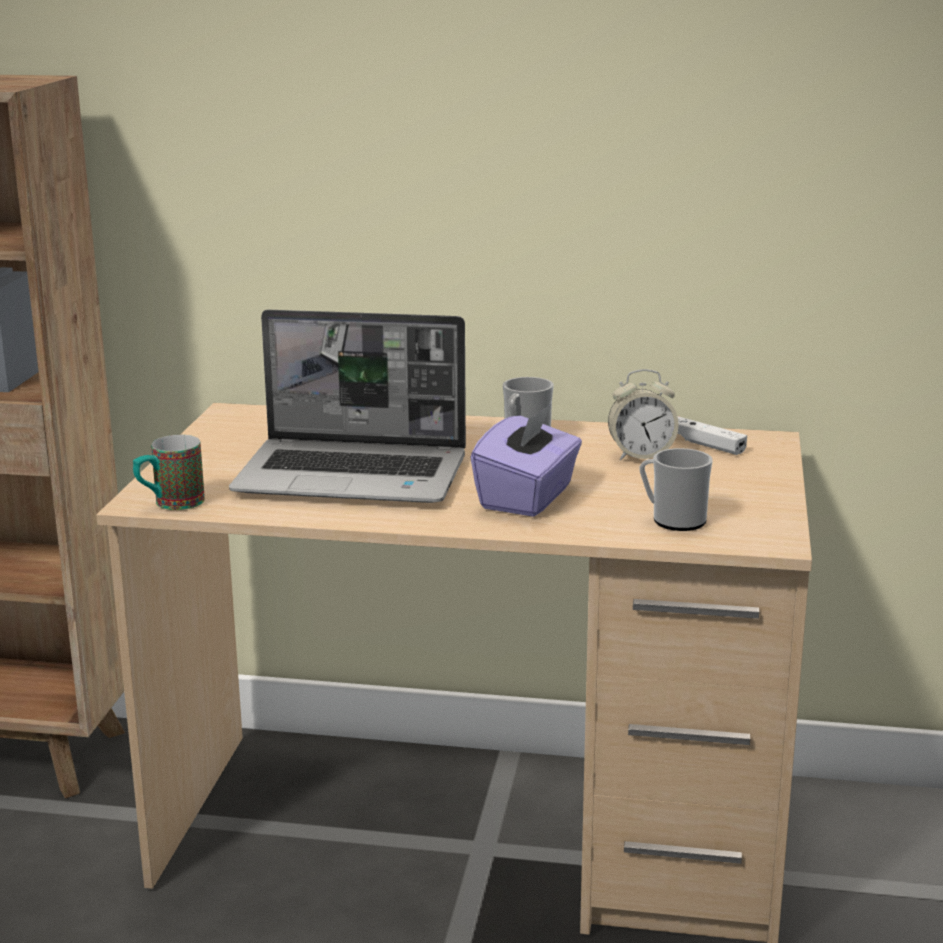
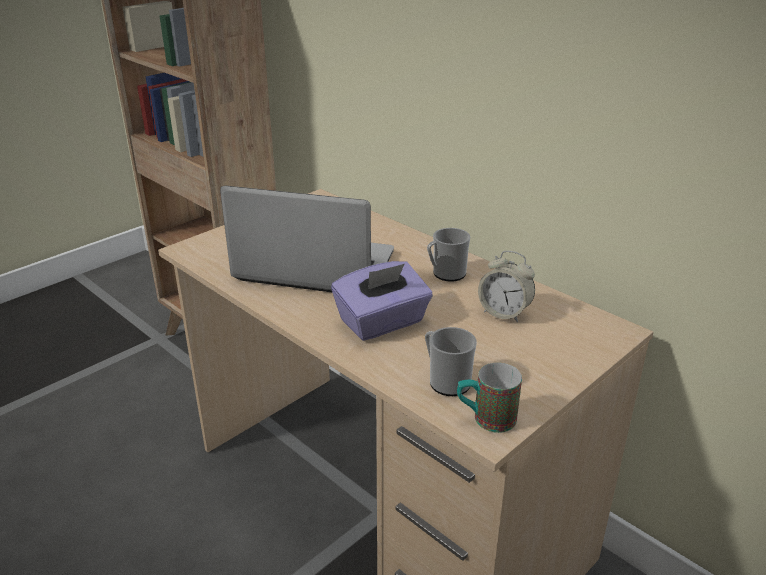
camera: 35 degrees right, 10 degrees up
(170, 504) = (197, 255): mug -> mug (485, 419)
(355, 476) = (312, 268): laptop -> laptop turned 150 degrees clockwise
(705, 444) = (563, 319): white game controller -> none

